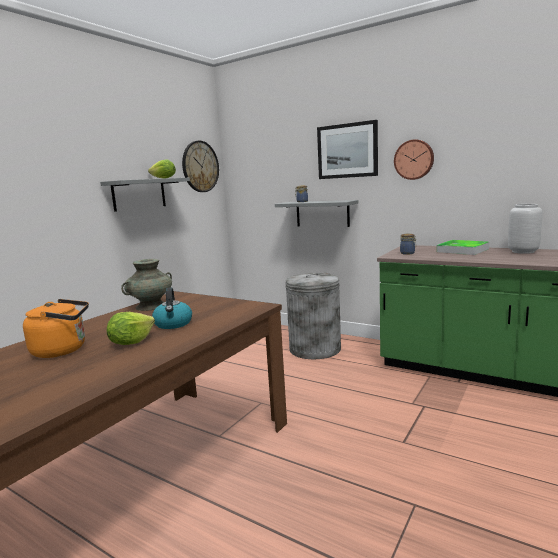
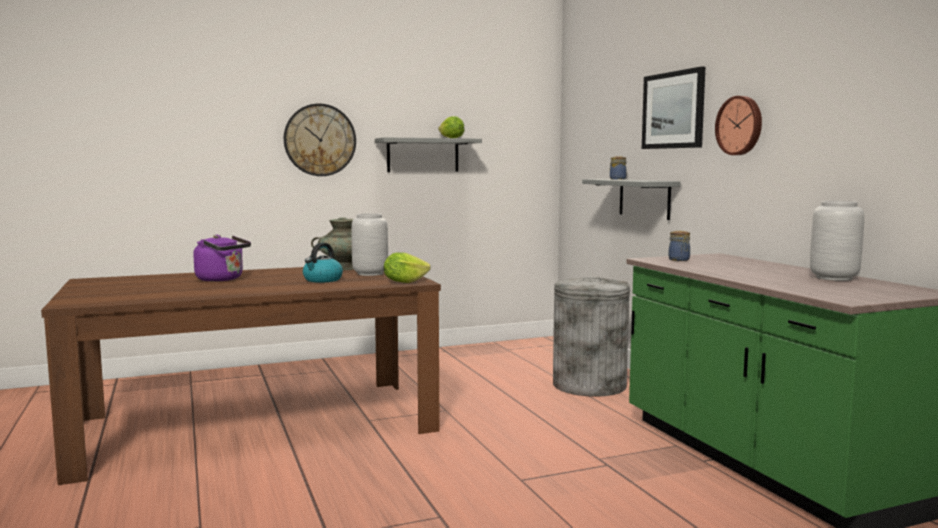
camera: 35 degrees right, 5 degrees down
(63, 350) = (222, 279): orange kettle -> purple kettle
(131, 342) = (267, 283): lettuce -> lettuce (404, 282)
(194, 306) = (371, 273): none -> grey vase
(200, 166) = (521, 126): wall clock -> wall clock (320, 140)
(462, 250) = (761, 266): tray -> none

